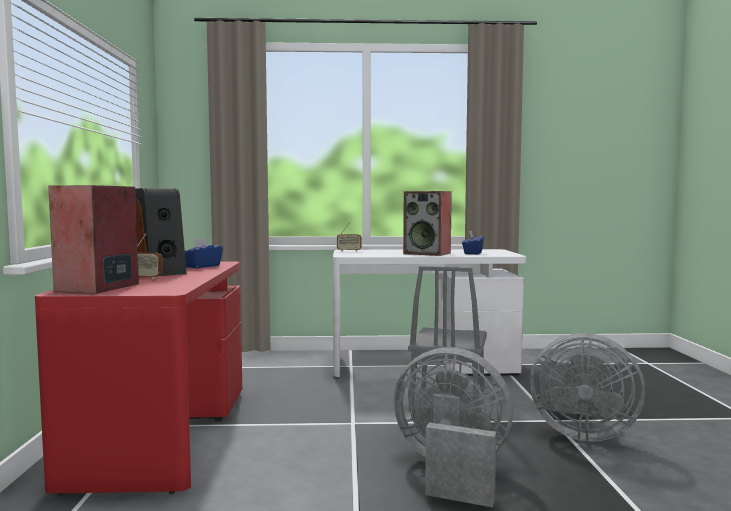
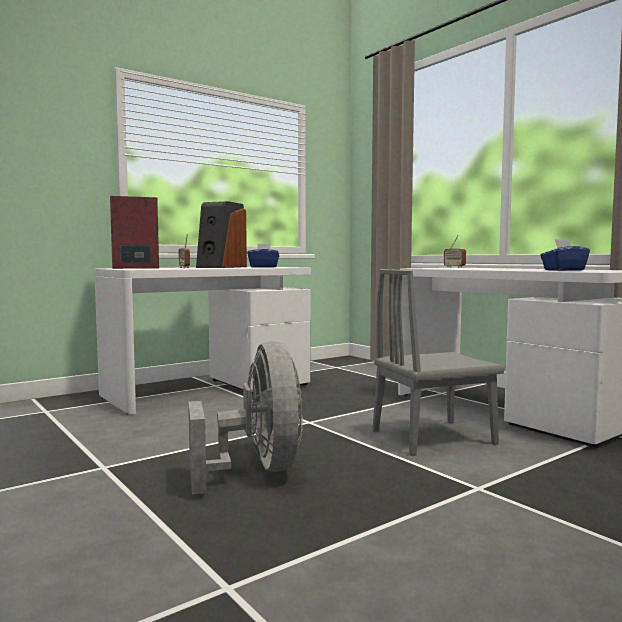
camera: 55 degrees right, 0 degrees up
(163, 432) = (209, 390): red desk -> white desk
(428, 253) = (509, 269): speaker -> none
(579, 433) = (464, 507): grey fan -> none

